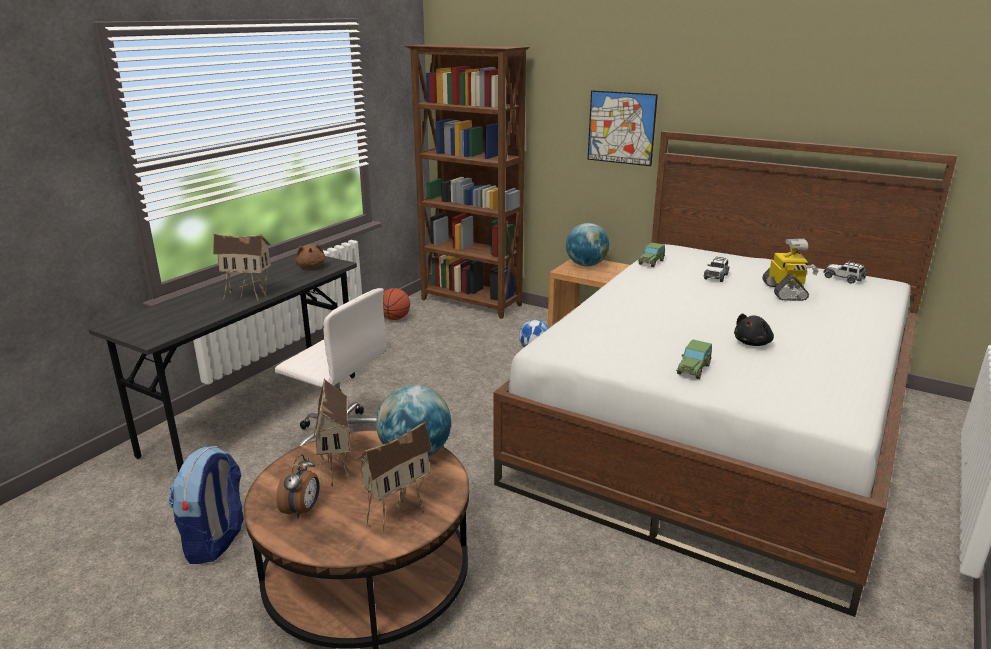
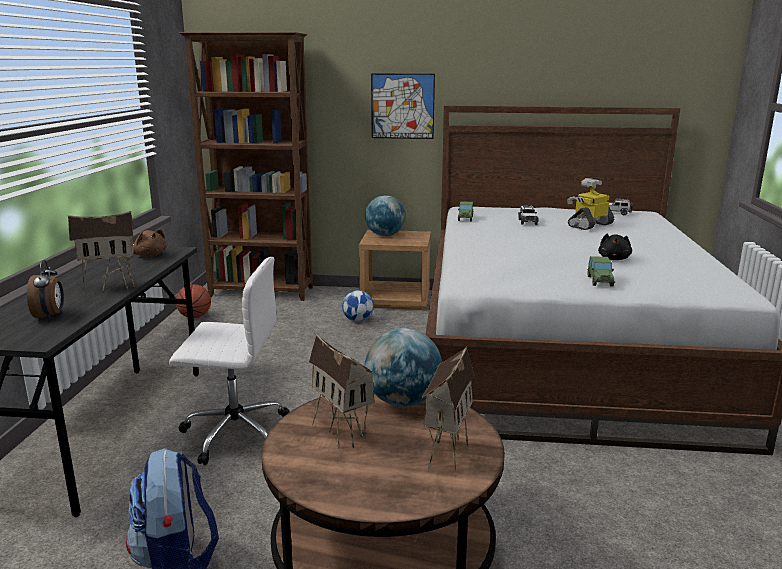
camera: 25 degrees left, 5 degrees down
(302, 510) = (348, 475): alarm clock -> alarm clock (50, 316)
(785, 292) = (589, 225): toy robot -> toy robot turned 105 degrees counterclockwise

